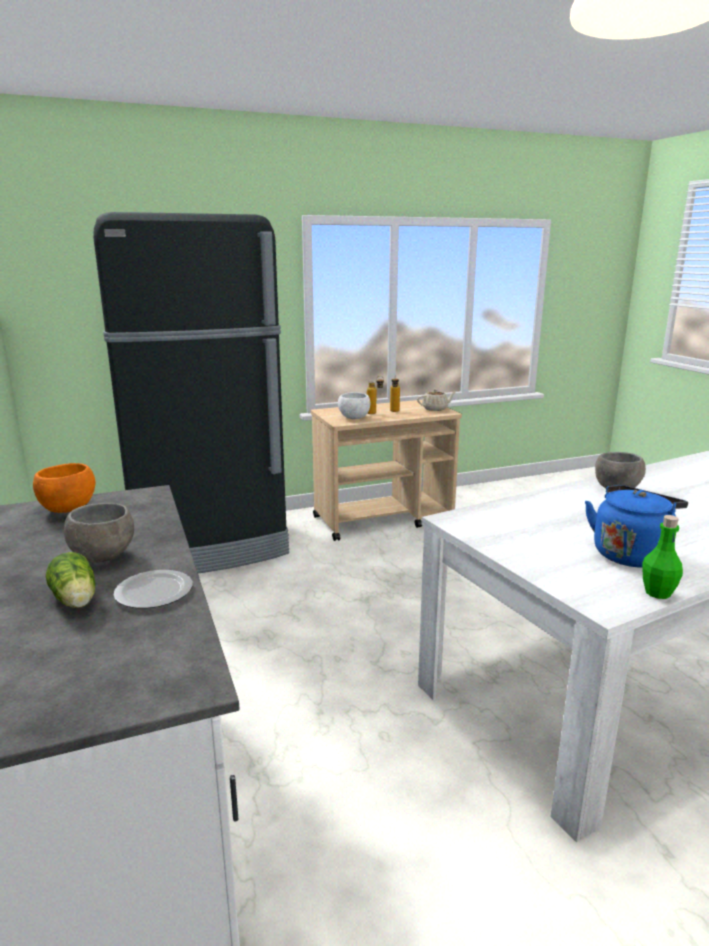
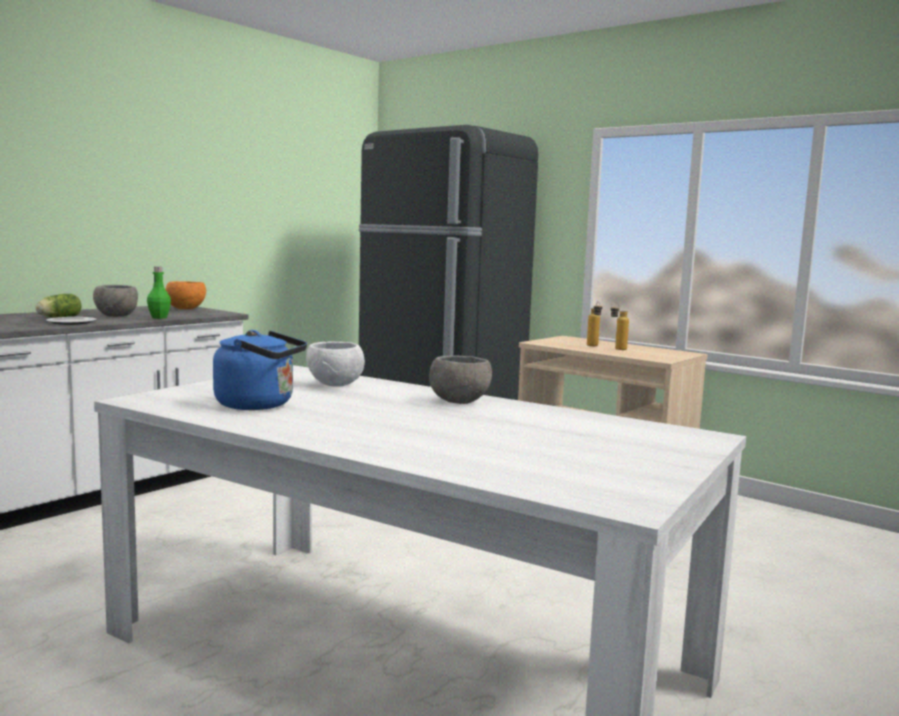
camera: 60 degrees right, 10 degrees down
(354, 418) = (562, 343): white bowl -> white bowl (336, 385)
(435, 409) = (666, 357): beige teapot -> none
(657, 593) = (171, 410): green bottle -> green bottle (159, 317)

